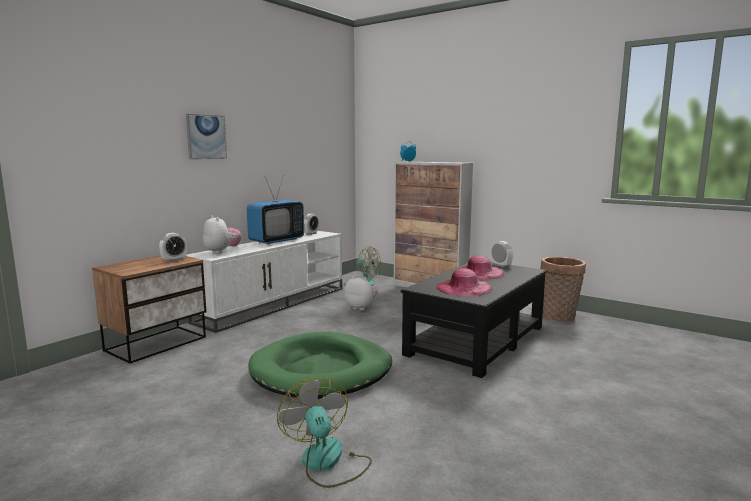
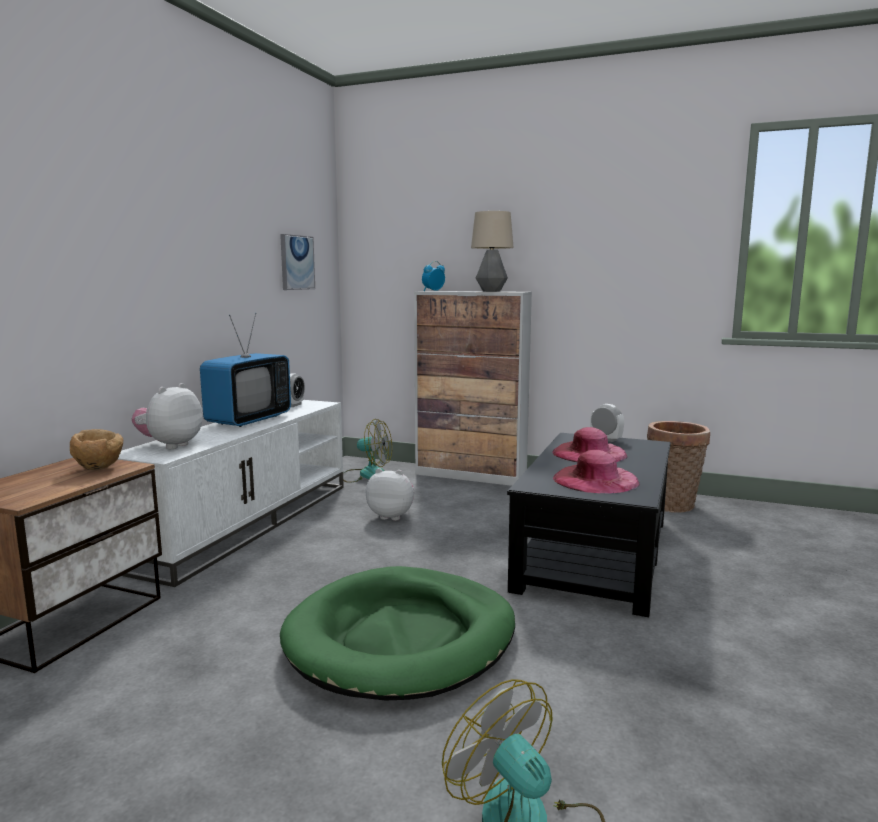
camera: 15 degrees left, 0 degrees up
(174, 260) = (99, 468): alarm clock -> brown bowl
(206, 137) = (132, 248): picture -> picture (297, 262)
(222, 252) = (170, 445): plush toy -> plush toy turned 105 degrees counterclockwise
(444, 162) = (491, 291): none -> table lamp

